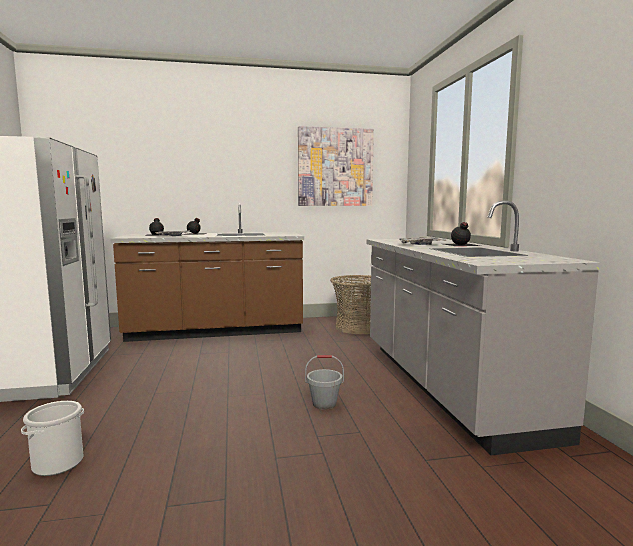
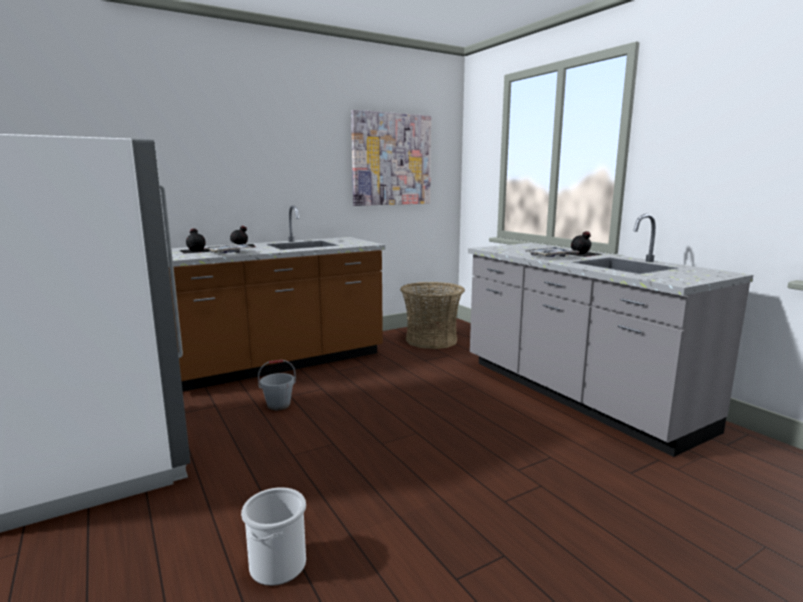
camera: 20 degrees left, 5 degrees up
(324, 404) = (488, 433): grey bucket -> grey bucket (279, 405)

